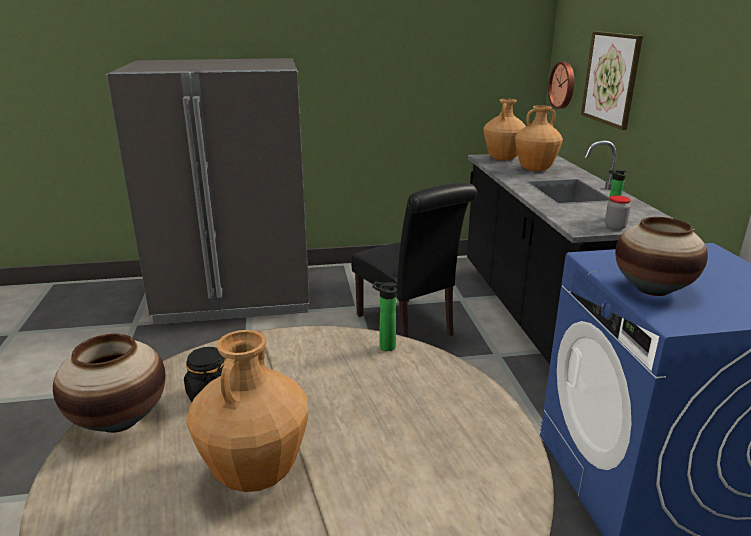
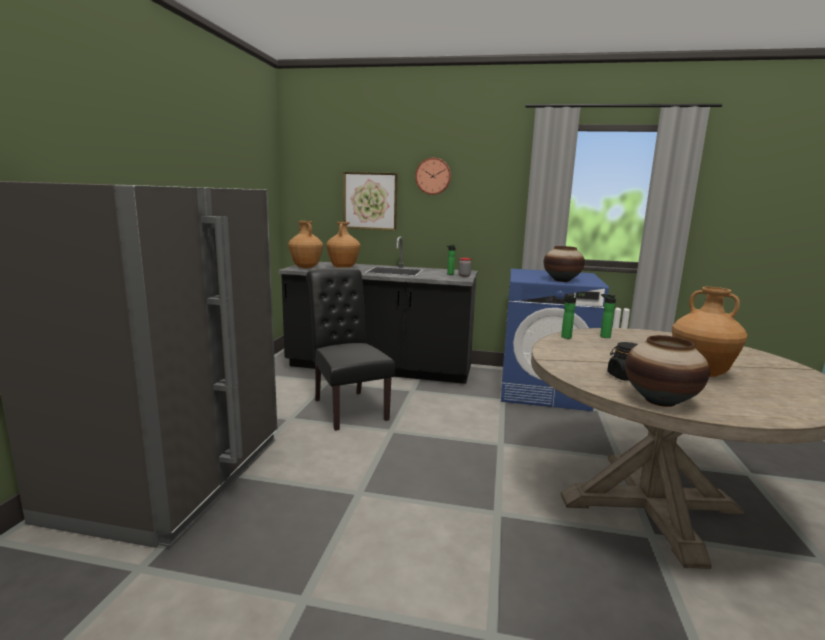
camera: 70 degrees left, 10 degrees down
(408, 327) = (347, 407): black chair -> black chair turned 105 degrees counterclockwise
(425, 380) = (603, 336): none -> bottle
(563, 85) = (308, 211): wall clock -> wall clock (433, 176)

